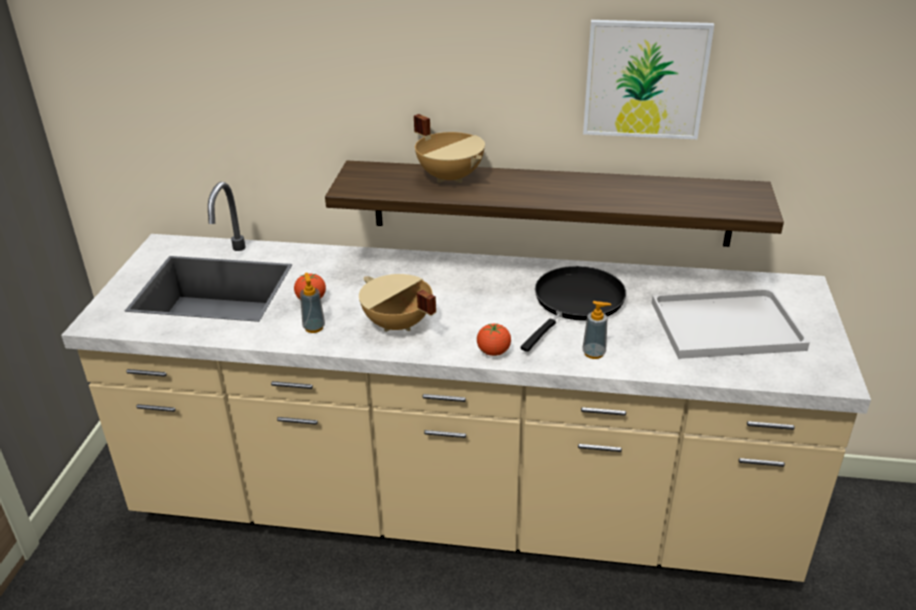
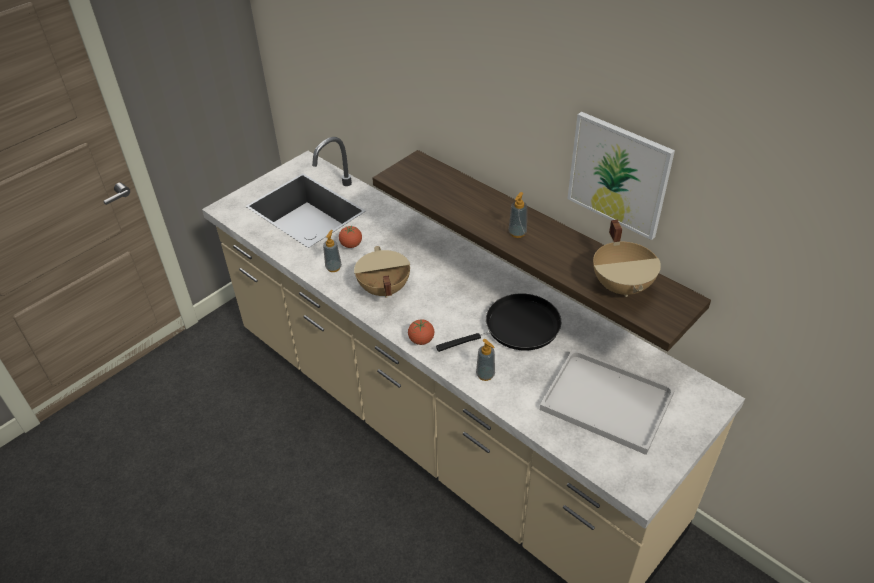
camera: 35 degrees right, 10 degrees up
(451, 177) = (468, 193): beige cooking pot -> beige cooking pot (622, 286)
(542, 191) = (517, 233): none -> soap dispenser

